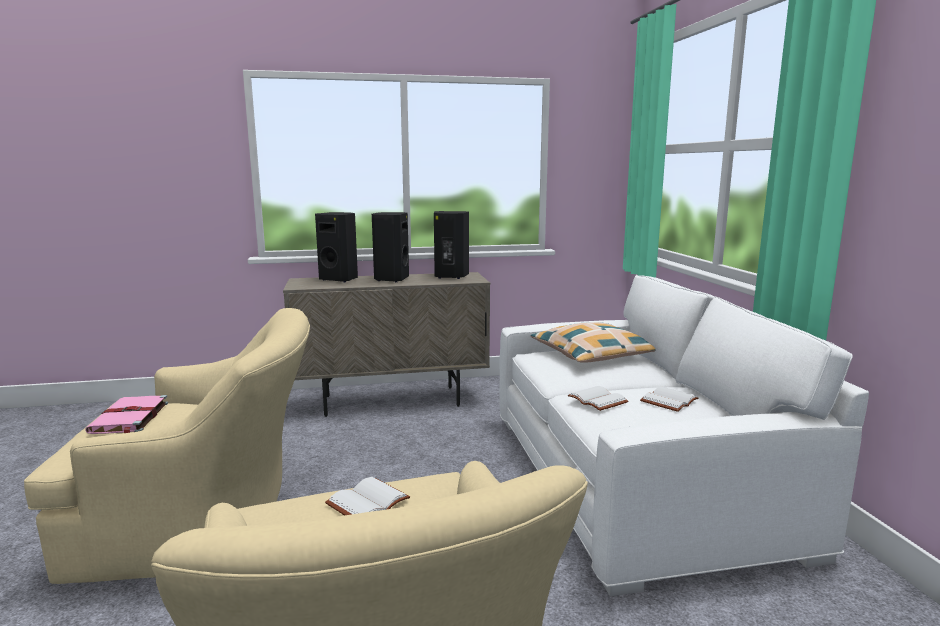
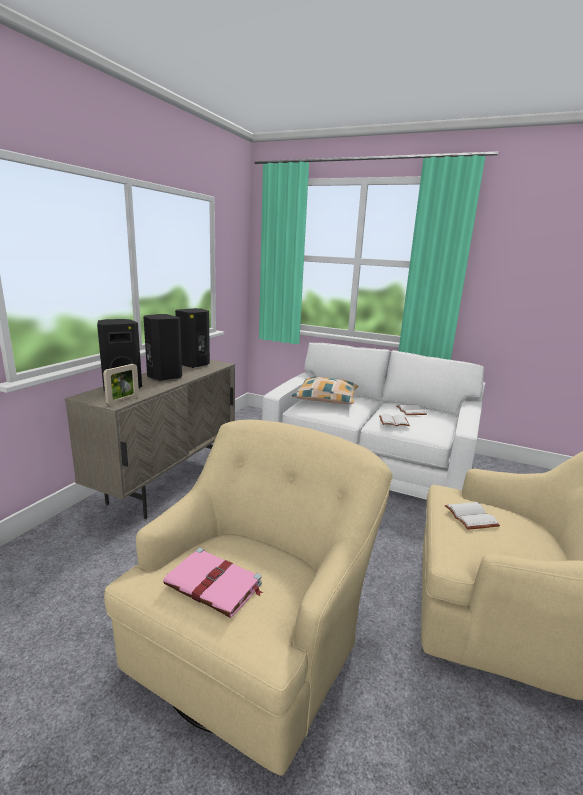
camera: 55 degrees left, 5 degrees up
(306, 286) = (123, 401): none -> picture frame

